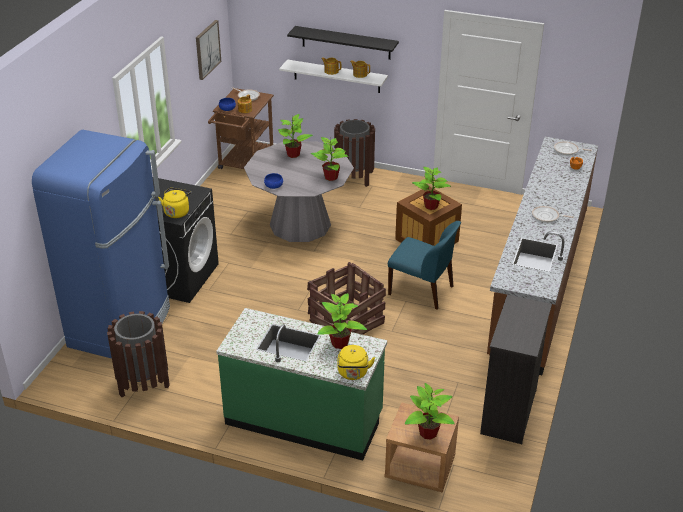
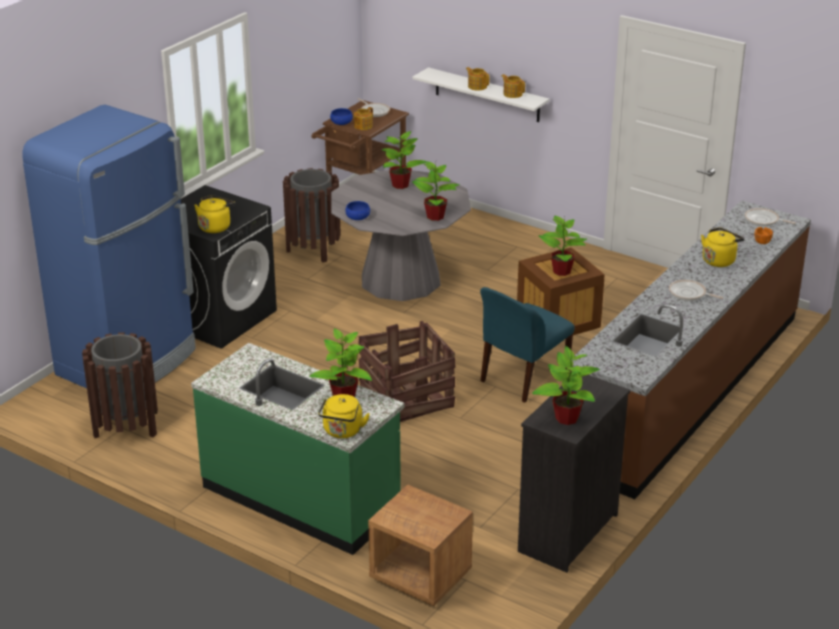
camera: 15 degrees right, 5 degrees down
(207, 49) = (320, 41): picture -> none
(346, 43) = (499, 50): black shelf -> none
(354, 178) = (497, 234): brown trash can -> brown trash can (313, 250)
(422, 291) = (523, 378): blue chair -> blue chair turned 90 degrees clockwise
(427, 433) = (423, 522): potted plant -> potted plant (566, 418)
(554, 186) = (719, 260): none -> yellow kettle

